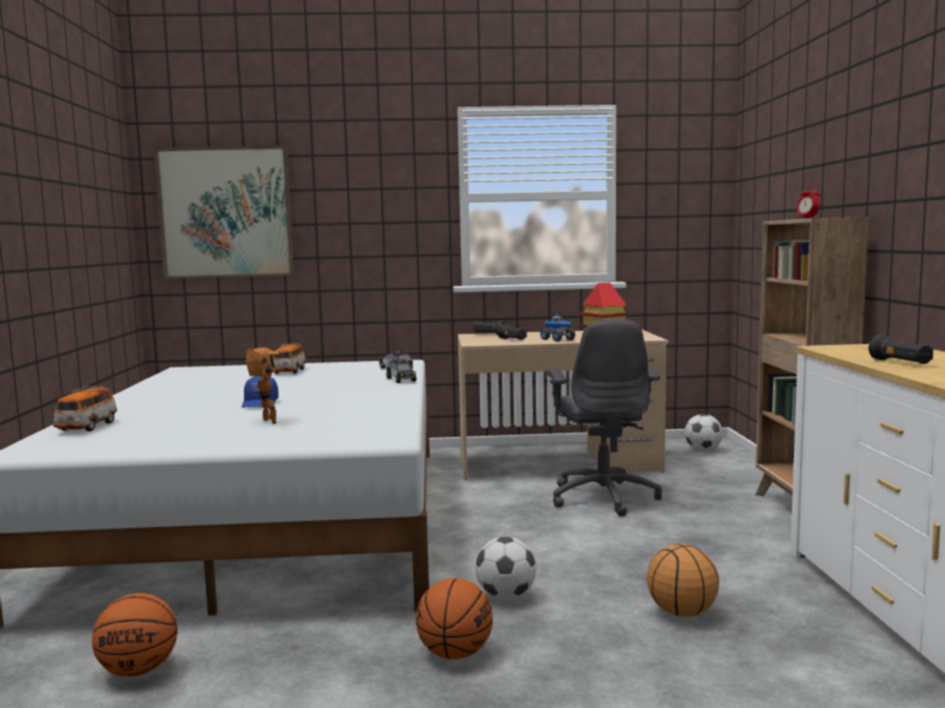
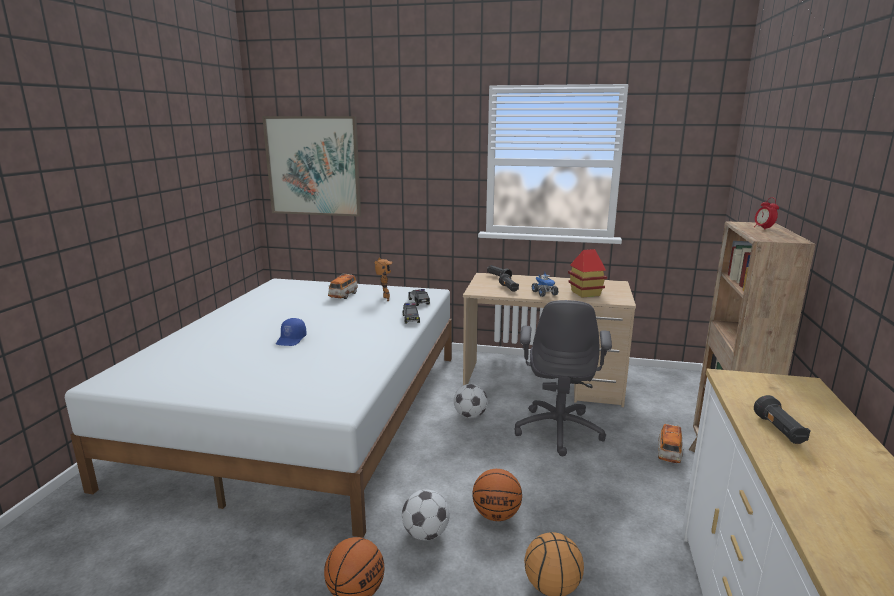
camera: 15 degrees right, 10 degrees up
(87, 427) = (163, 355): toy car -> toy car (669, 453)
(138, 671) = (148, 556): basketball -> basketball (496, 515)
(266, 422) = (276, 368): toy robot -> toy robot (384, 299)
(703, 450) = (670, 384): football -> football (470, 416)

